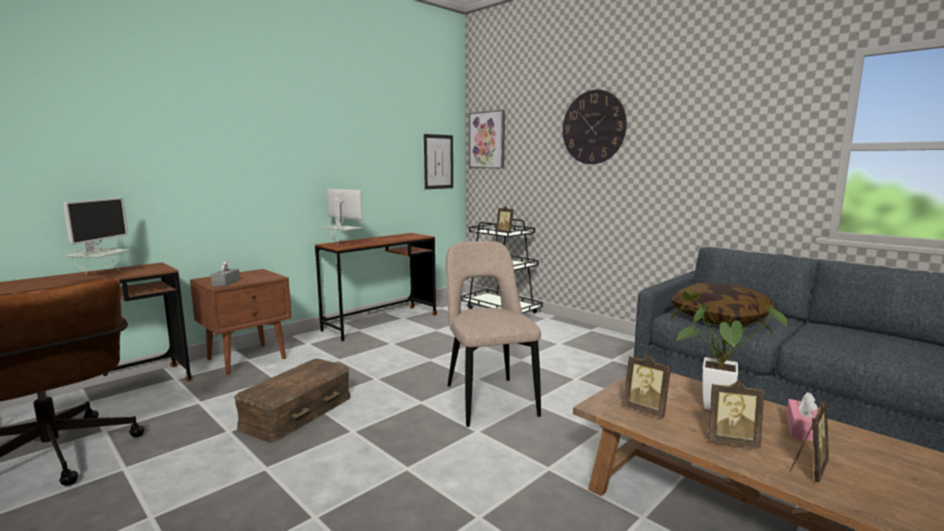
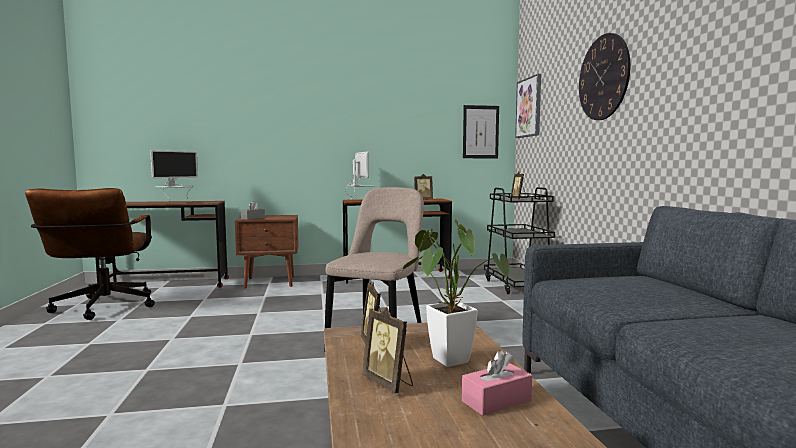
camera: 35 degrees right, 5 degrees down
(296, 412) = (241, 316): brown storage box -> none
(720, 319) = (609, 288): pillow -> none
(808, 468) = (404, 424): picture frame -> picture frame (423, 200)

